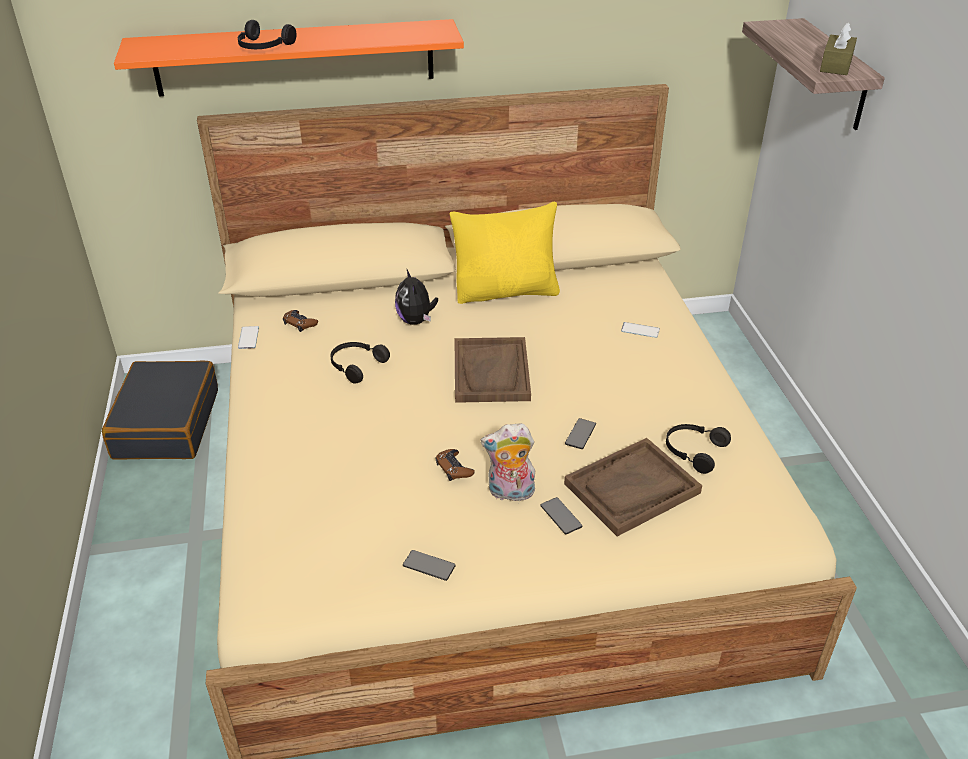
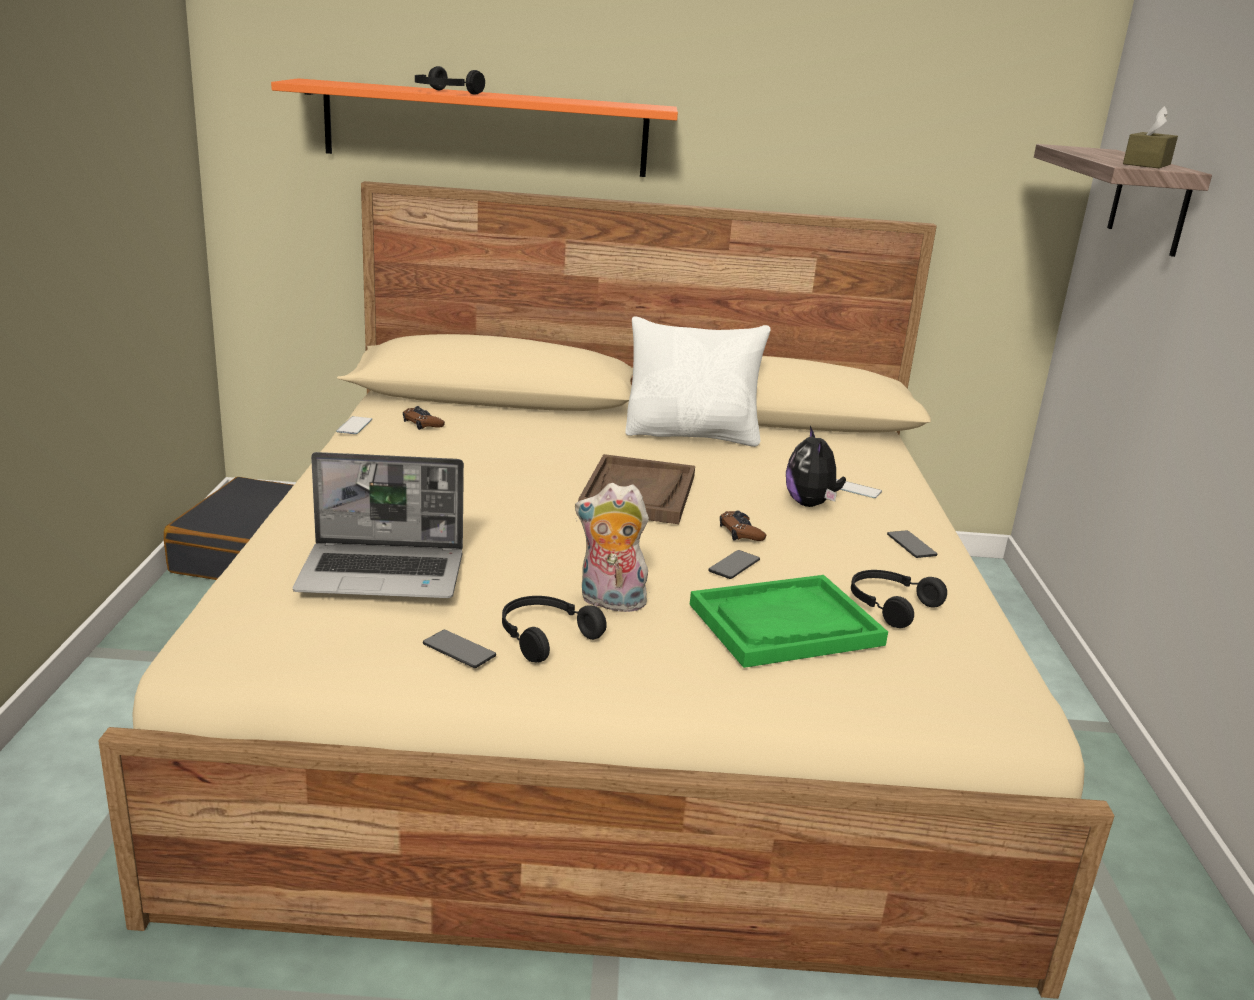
camera: 10 degrees right, 15 degrees down
(350, 507) = (384, 574): none -> laptop
(356, 365) = (469, 463): black headphones -> black headphones (544, 636)
(416, 320) = (566, 441): plush toy -> plush toy (810, 504)
(454, 468) = (544, 564): brown game controller -> brown game controller (741, 532)
(506, 291) = (692, 435): yellow pillow -> white pillow
(561, 516) = (671, 636): phone -> phone (911, 545)
(632, 488) = (785, 625): brown tray -> green tray

